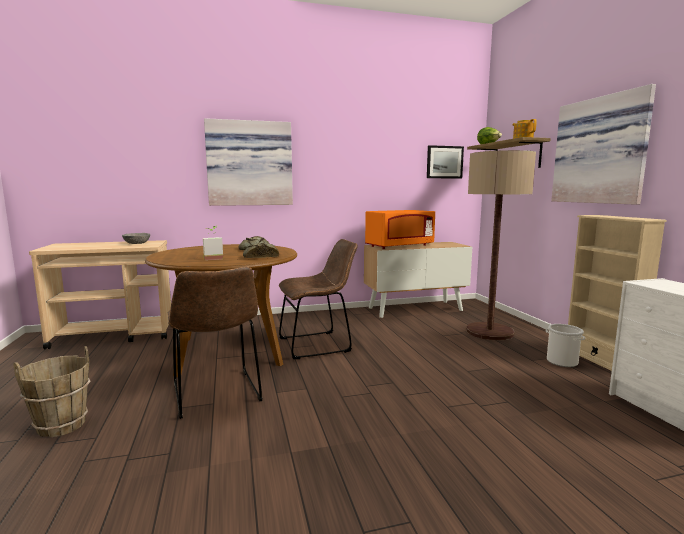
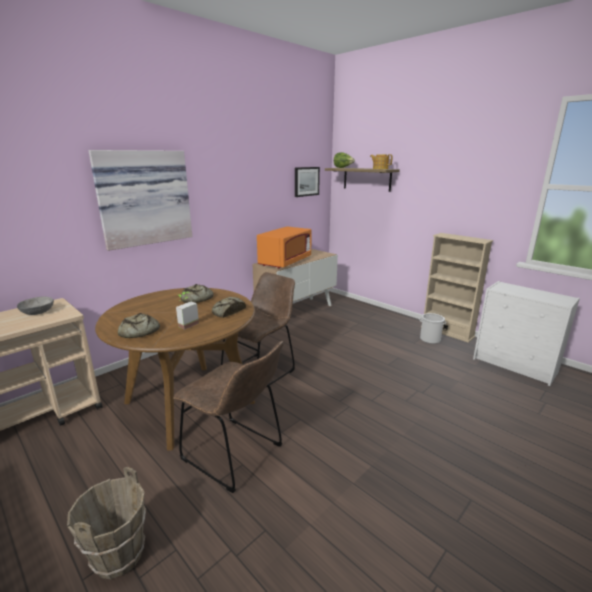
camera: 30 degrees left, 10 degrees up
(172, 257) = (138, 332): none -> bread
(489, 332) = (368, 323): floor lamp -> none
(601, 151) = (444, 186): picture -> none

